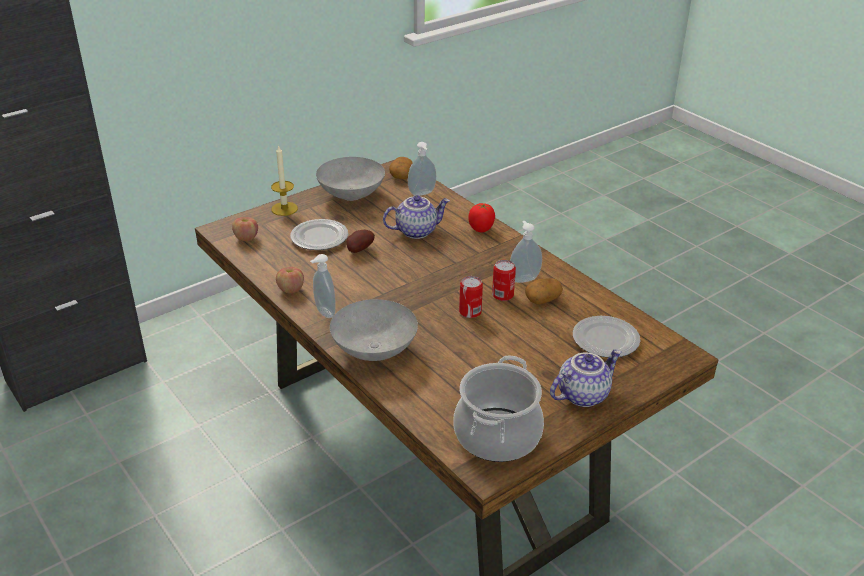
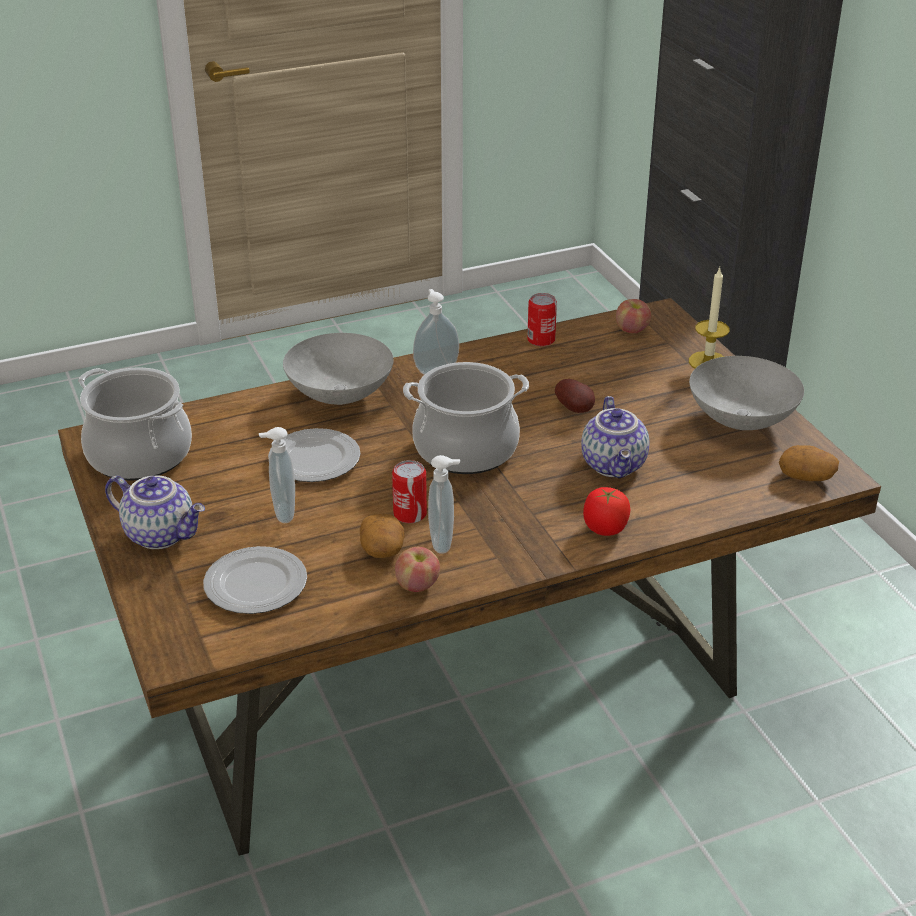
camera: 105 degrees right, 0 degrees up
(291, 289) = (496, 352): apple -> apple (417, 585)
(320, 238) = (617, 382): plate -> plate (313, 460)
(422, 194) = (736, 488): soap dispenser -> soap dispenser (282, 513)
(422, 285) = (465, 449): none -> cooking pot
(470, 312) = (383, 478): can -> can (541, 340)
(582, 394) = (161, 534): teapot -> teapot turned 45 degrees counterclockwise

